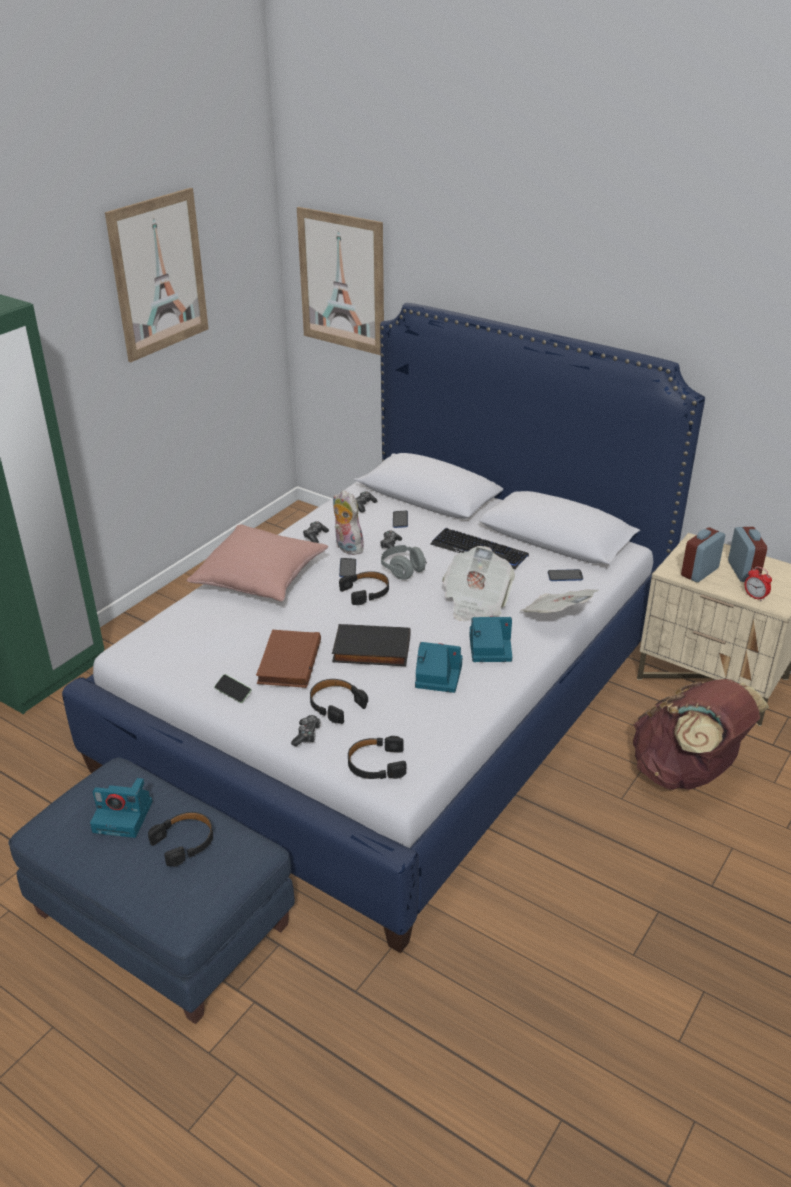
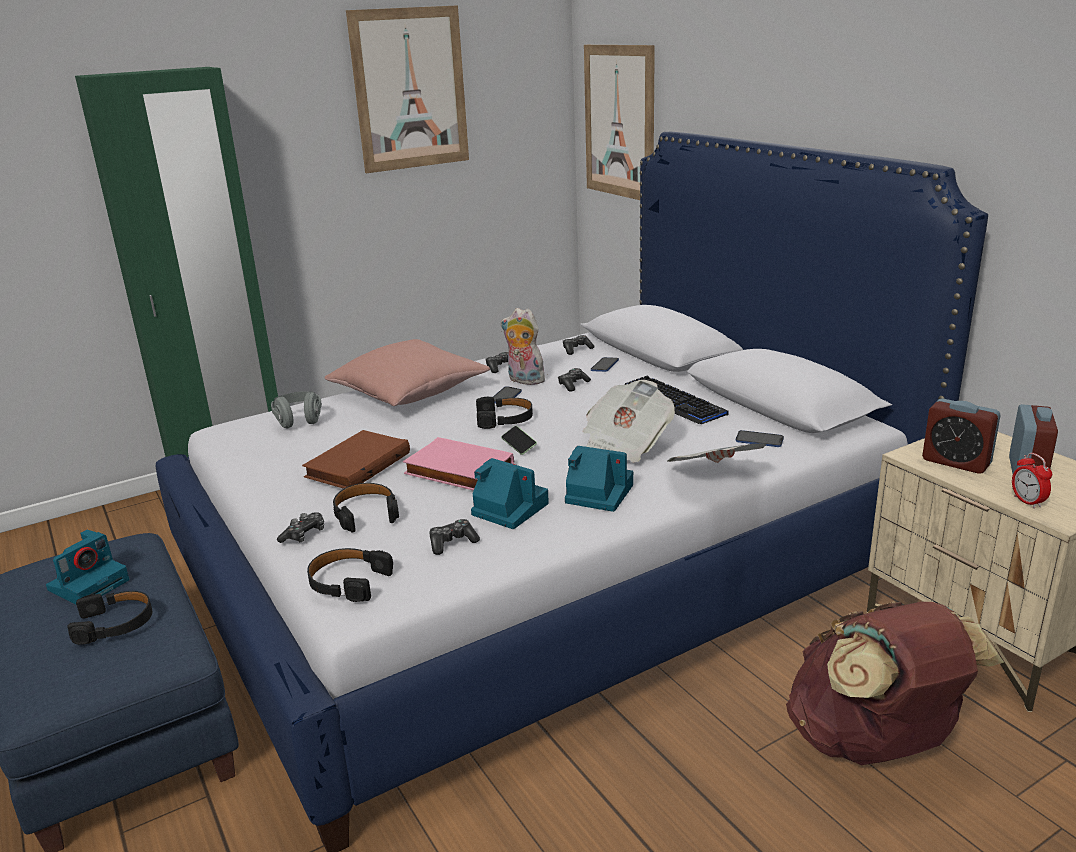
camera: 25 degrees right, 10 degrees down
(124, 816) = (90, 584): camera -> camera turned 90 degrees counterclockwise
(233, 692) = (275, 481): phone -> phone (519, 445)
(346, 548) = (523, 380): plush toy -> plush toy turned 45 degrees counterclockwise
(371, 650) = (457, 471): black book -> pink book
(402, 570) = (564, 406): grey headphones -> grey headphones (299, 420)
(421, 714) = (452, 543): none -> game controller
(699, 572) = (956, 462): alarm clock -> alarm clock turned 120 degrees counterclockwise

